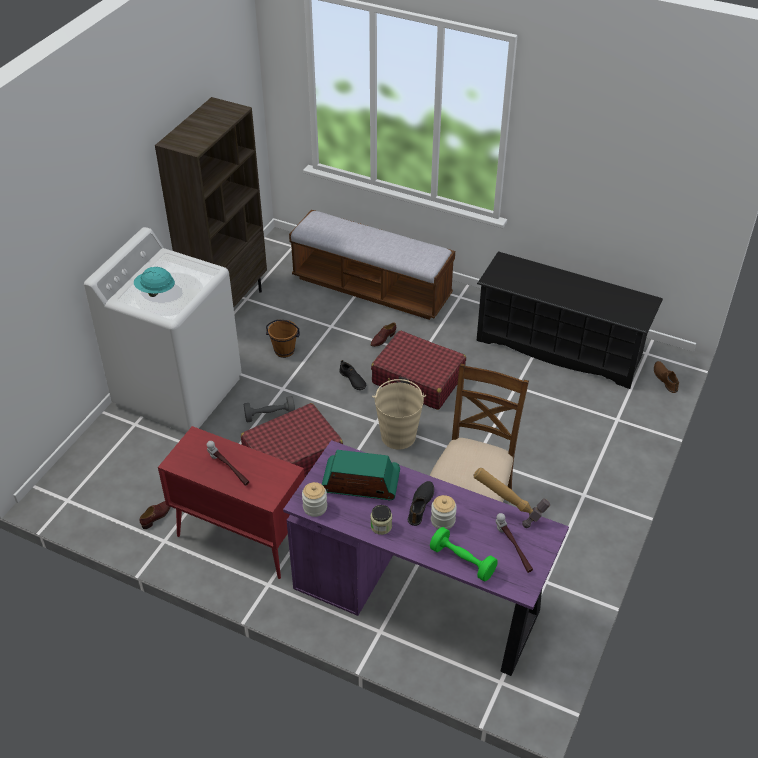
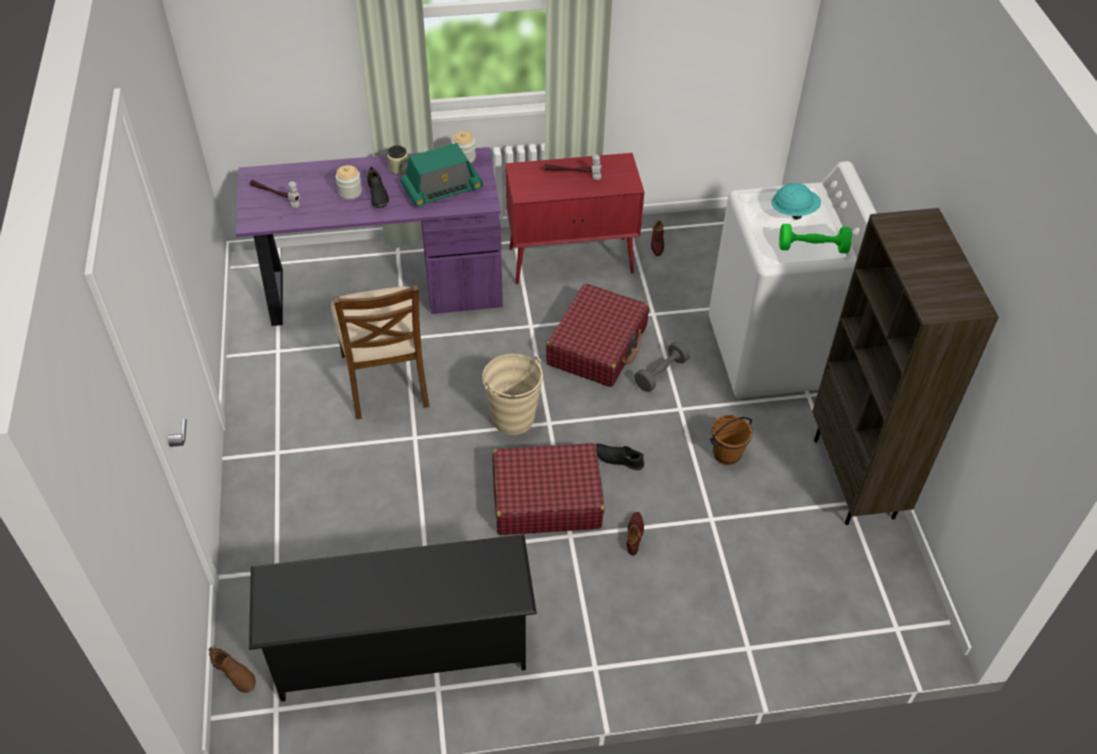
camera: 145 degrees right, 5 degrees up
(371, 288) = (722, 612): bench -> none
(462, 561) = (314, 172): green dumbbell -> green dumbbell (812, 248)
(509, 513) = (295, 221): hammer -> none

